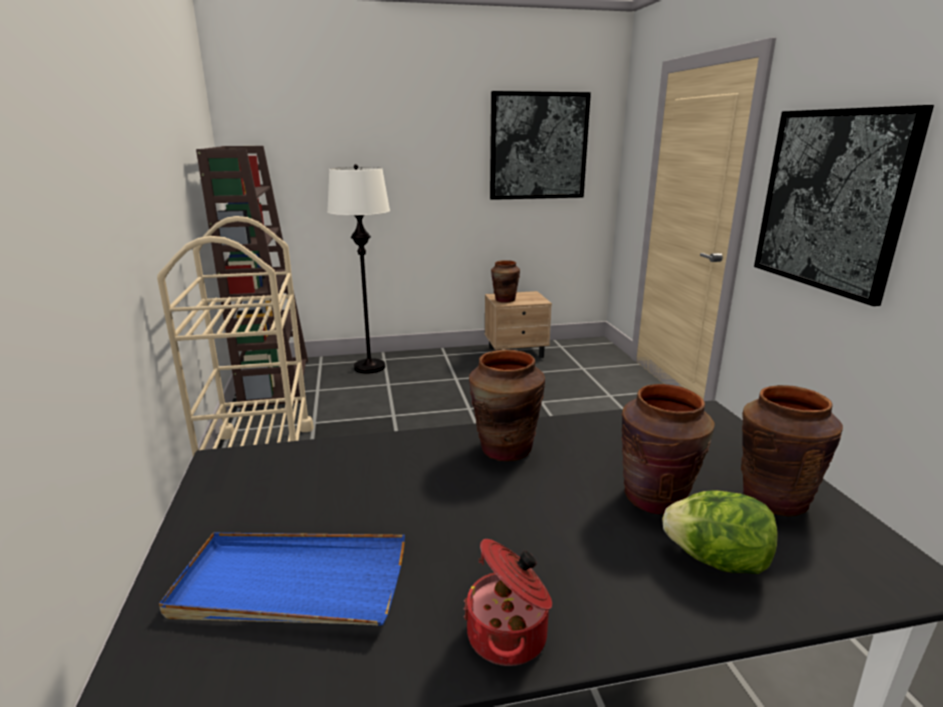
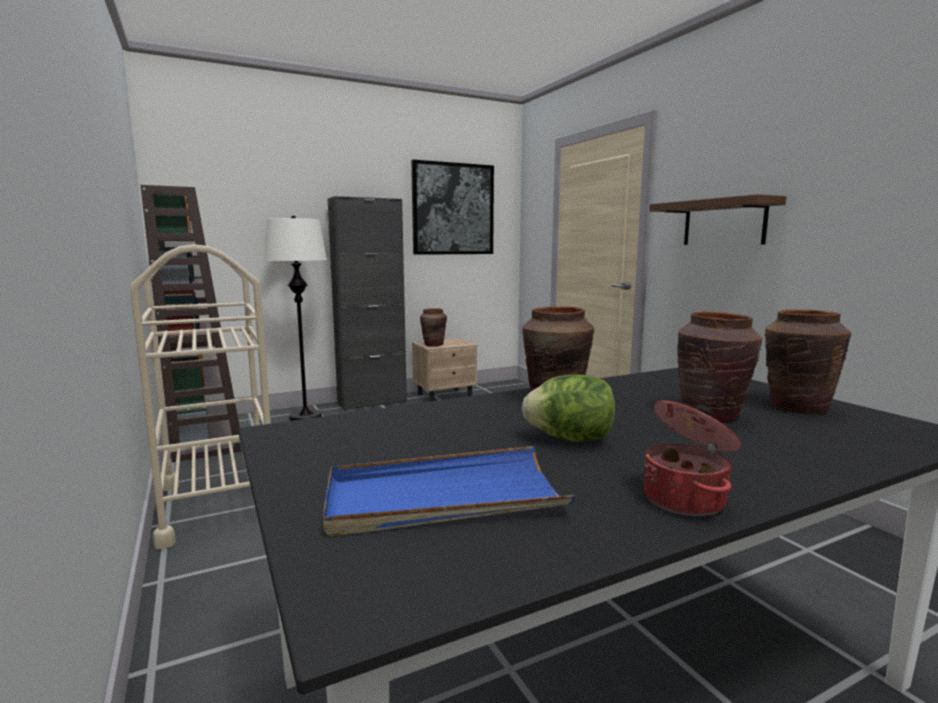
camera: 15 degrees left, 10 degrees down
(439, 355) = (372, 402): none -> black cabinet
(716, 561) = (796, 441): lettuce -> lettuce (570, 439)
(830, 200) = (724, 223): picture -> brown shelf

